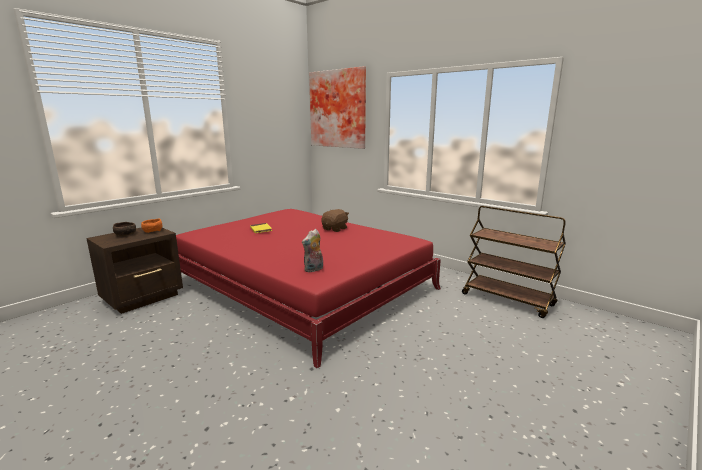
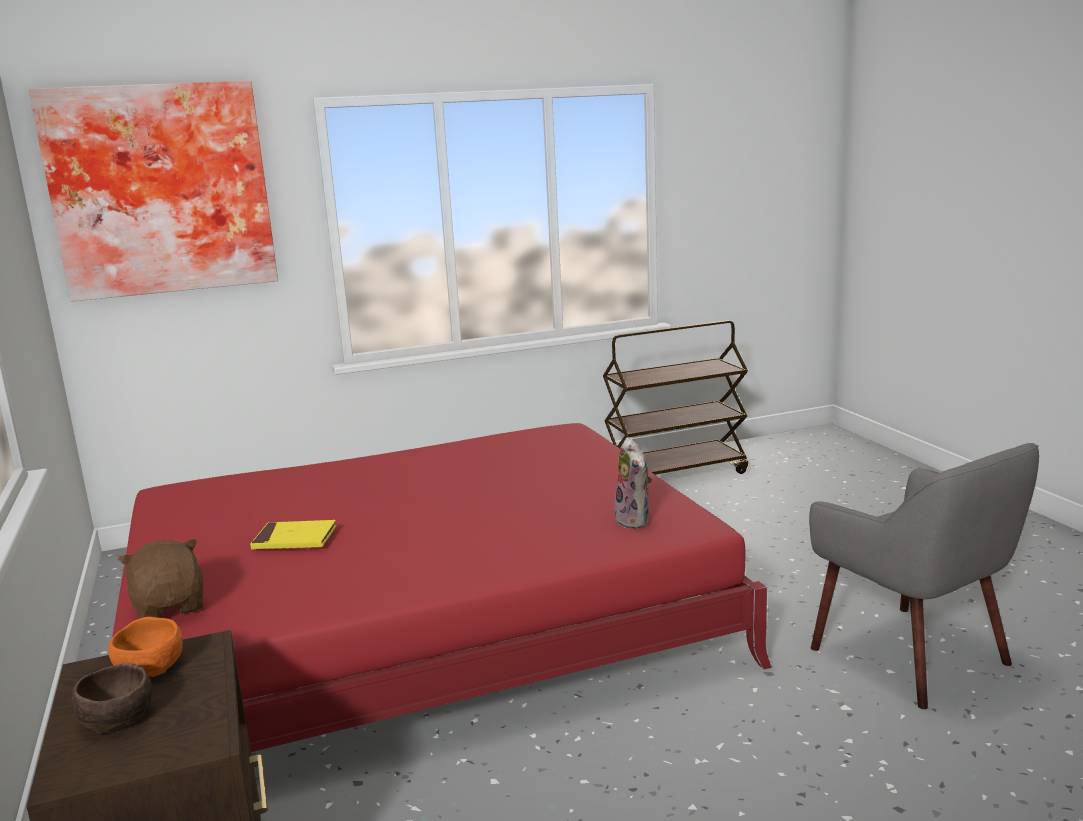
camera: 60 degrees left, 0 degrees up
(335, 229) = (407, 471): brown plush toy -> brown plush toy (170, 607)
(360, 416) = (912, 656): none -> grey armchair

